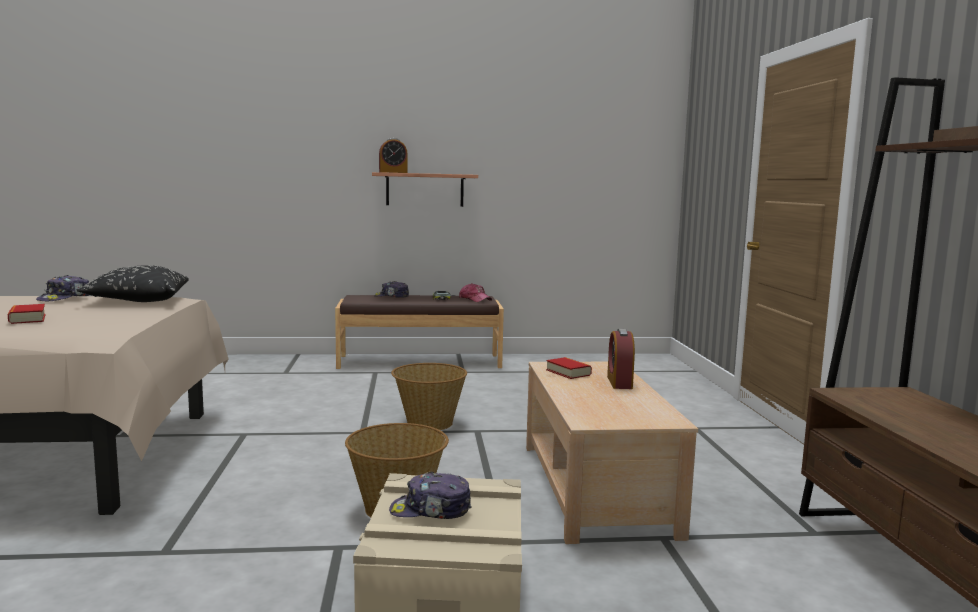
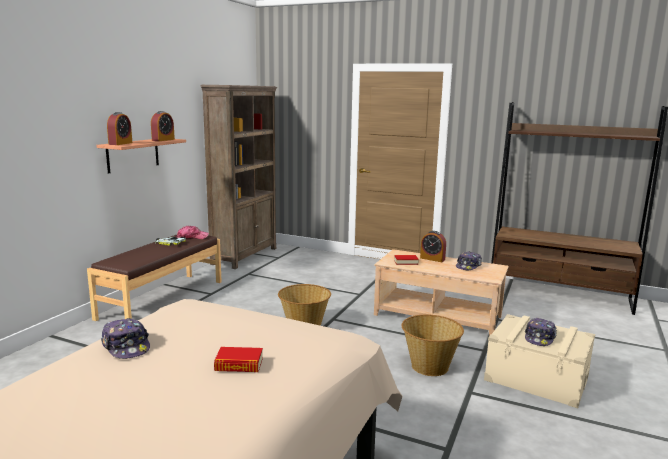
camera: 60 degrees left, 5 degrees up
(137, 301) = (184, 318): black pillow -> none
(392, 297) = (135, 253): cap -> cap (468, 266)
(452, 173) = (163, 140): none -> alarm clock
(601, 359) = (245, 256): none -> brown bookcase

